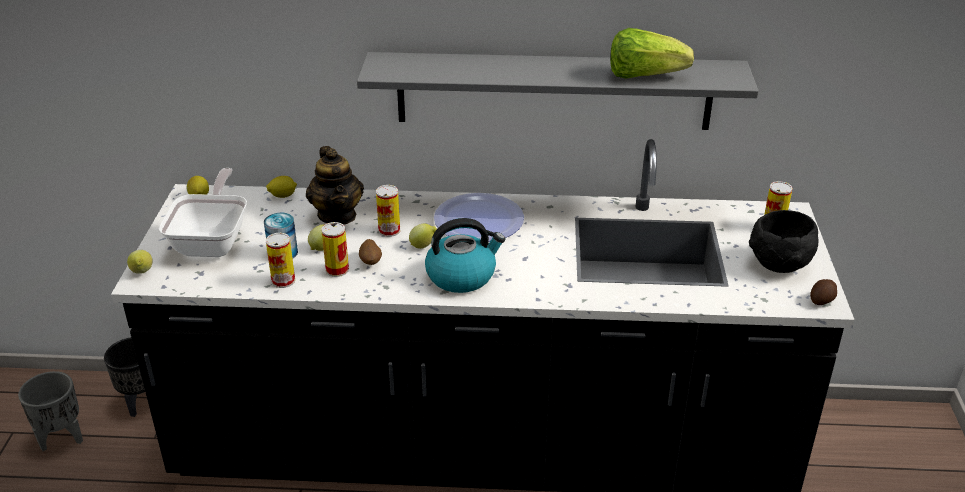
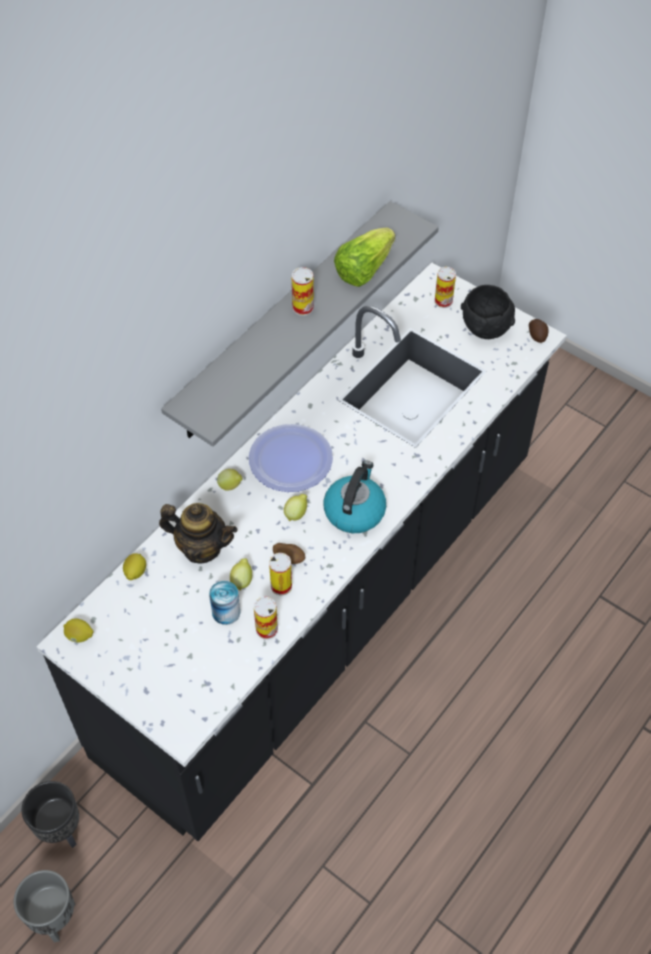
camera: 55 degrees left, 20 degrees up
(142, 273) = (170, 727): lemon -> lemon (231, 486)
(213, 240) = (163, 654): frying pan -> none
(389, 230) = (255, 524): can -> can (303, 308)

